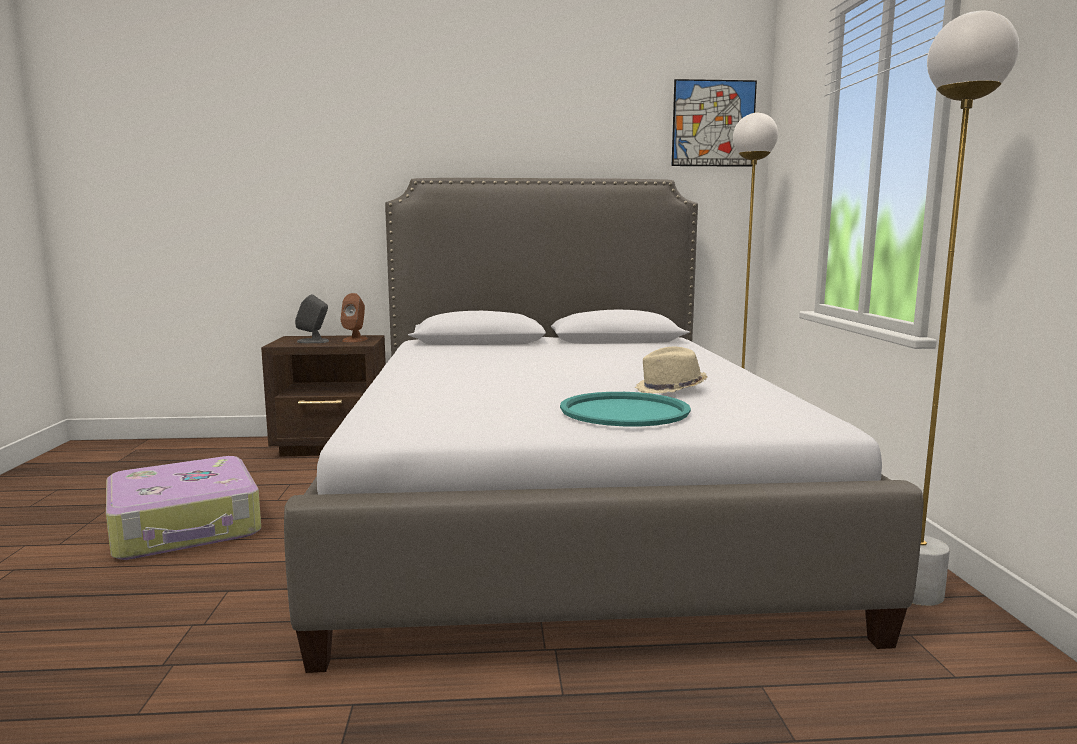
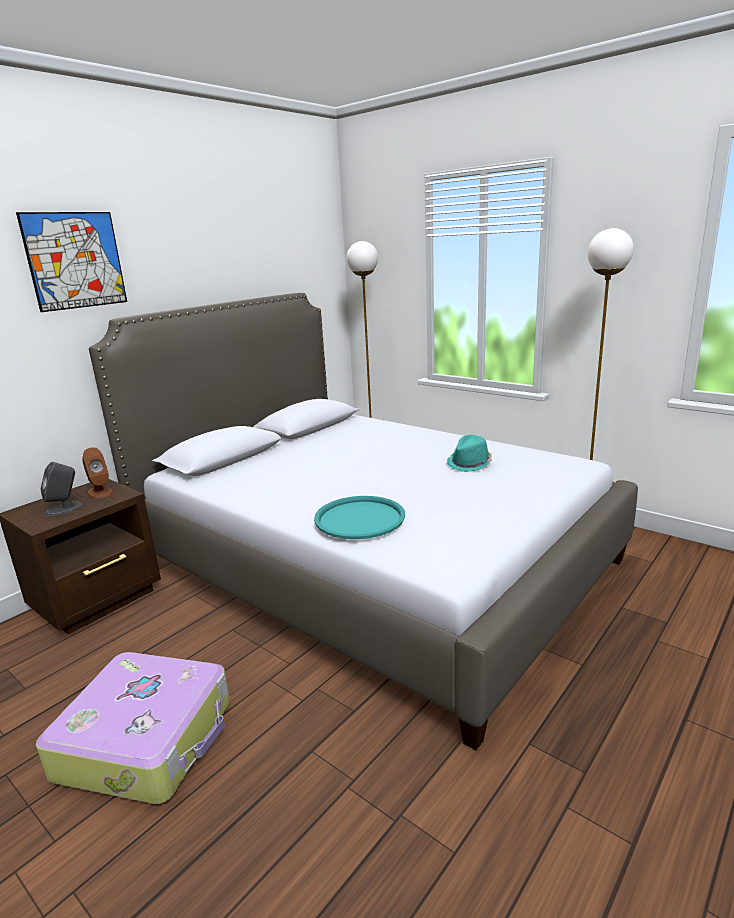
camera: 45 degrees left, 10 degrees up
(624, 411) = (504, 490): turquoise tray -> turquoise tray (360, 518)
(670, 390) = (470, 464): beige hat -> turquoise hat
(713, 123) = (315, 244): picture -> picture (75, 260)

